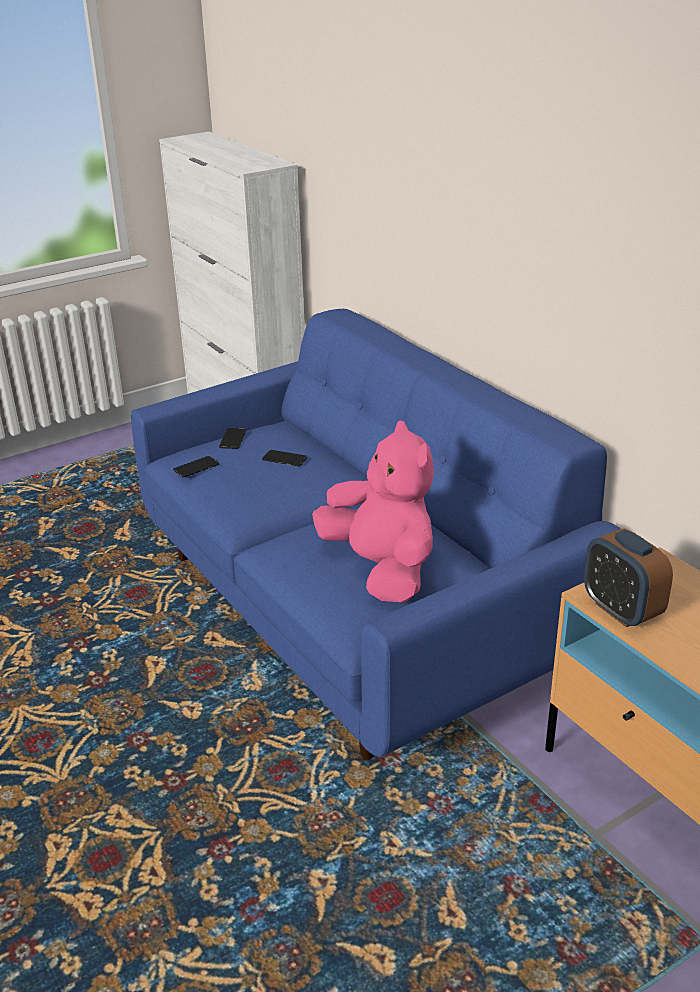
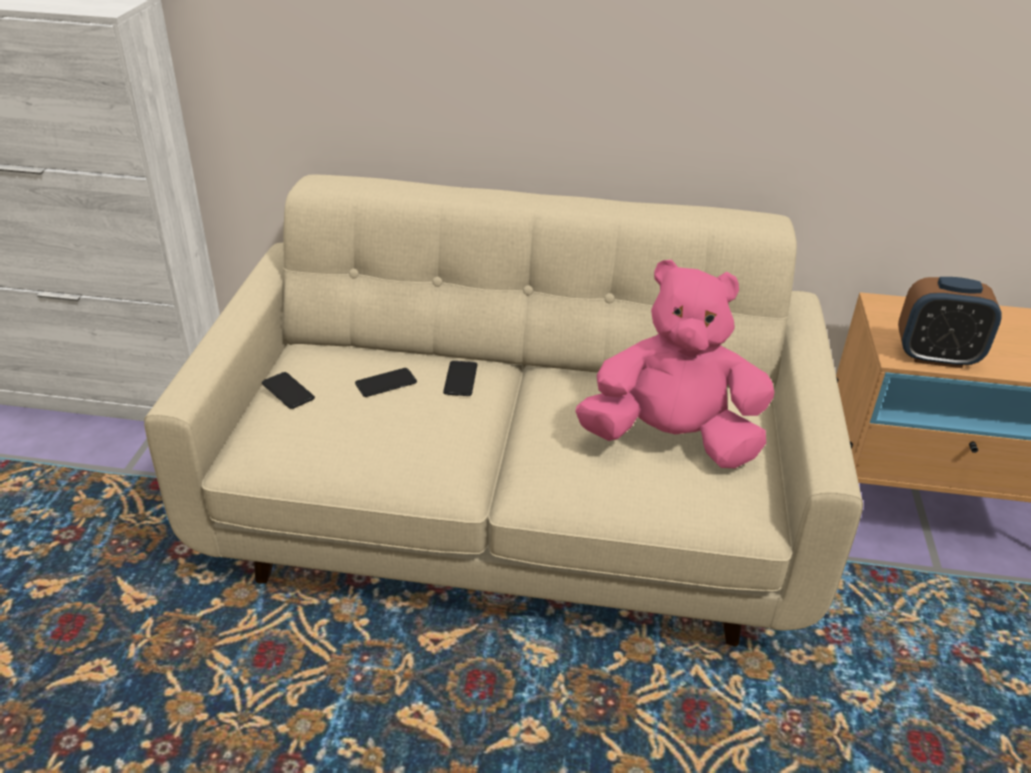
camera: 50 degrees left, 5 degrees up
(196, 467) = (304, 446): phone -> phone (460, 379)
(354, 608) = (513, 513): blue sofa -> beige sofa

